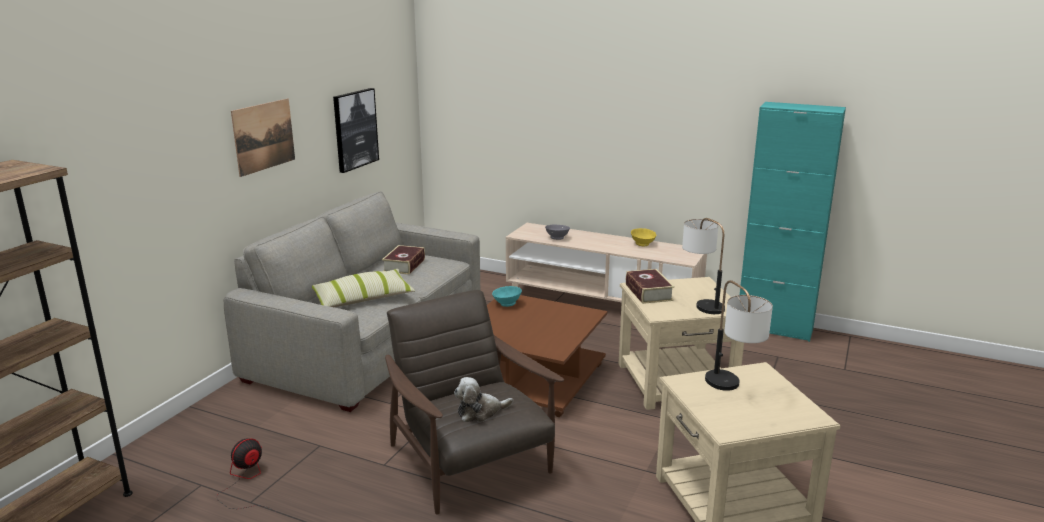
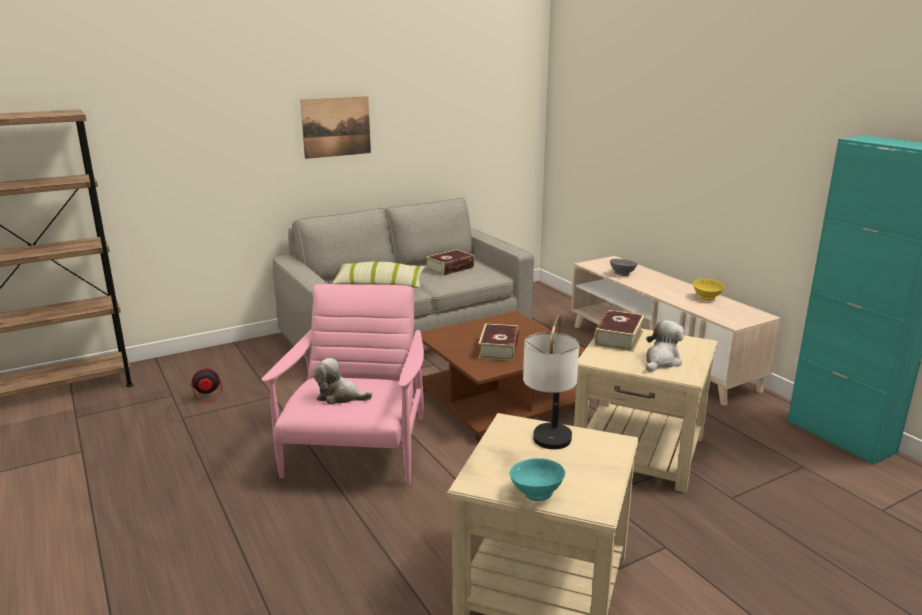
camera: 35 degrees right, 0 degrees up
(355, 129) = (451, 136): picture -> none
(470, 462) = (357, 449): brown armchair -> pink armchair
(506, 304) = (503, 321): turquoise bowl -> turquoise bowl (536, 493)
(539, 329) = (499, 349): none -> book
(701, 303) = (661, 361): table lamp -> plush toy

